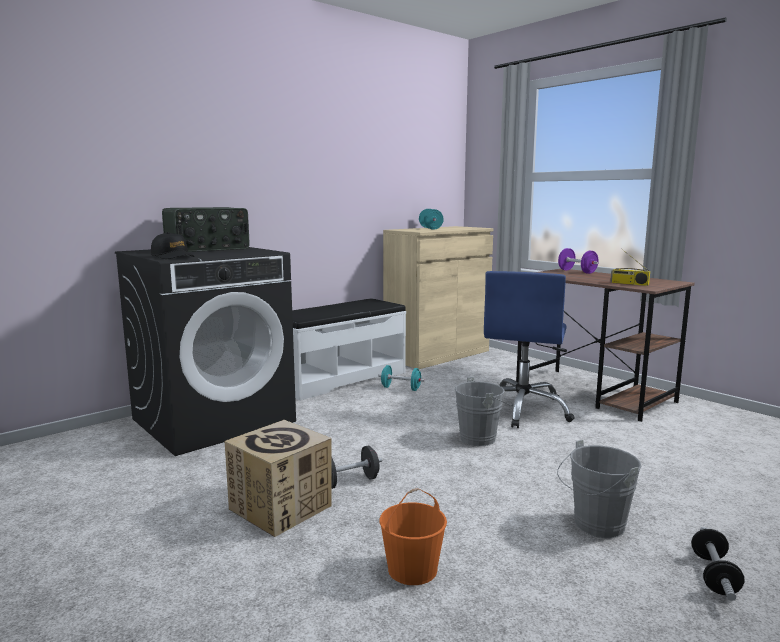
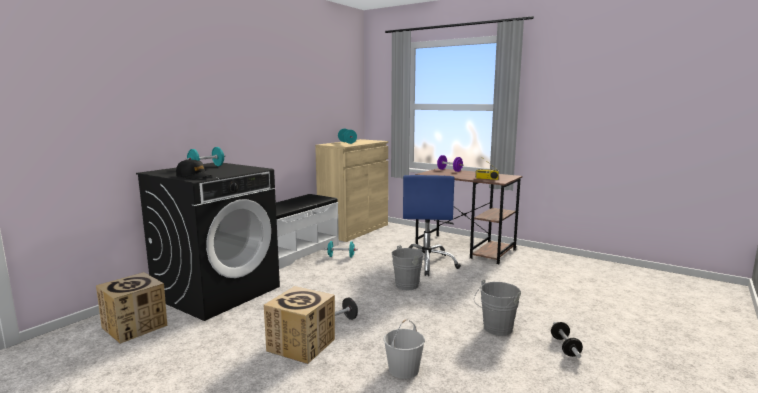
camera: 15 degrees left, 0 degrees up
(90, 453) = (135, 326): none -> cardboard box
(207, 248) = (206, 167): radio -> turquoise dumbbell
(412, 569) = (403, 369): orange bucket -> white bucket

